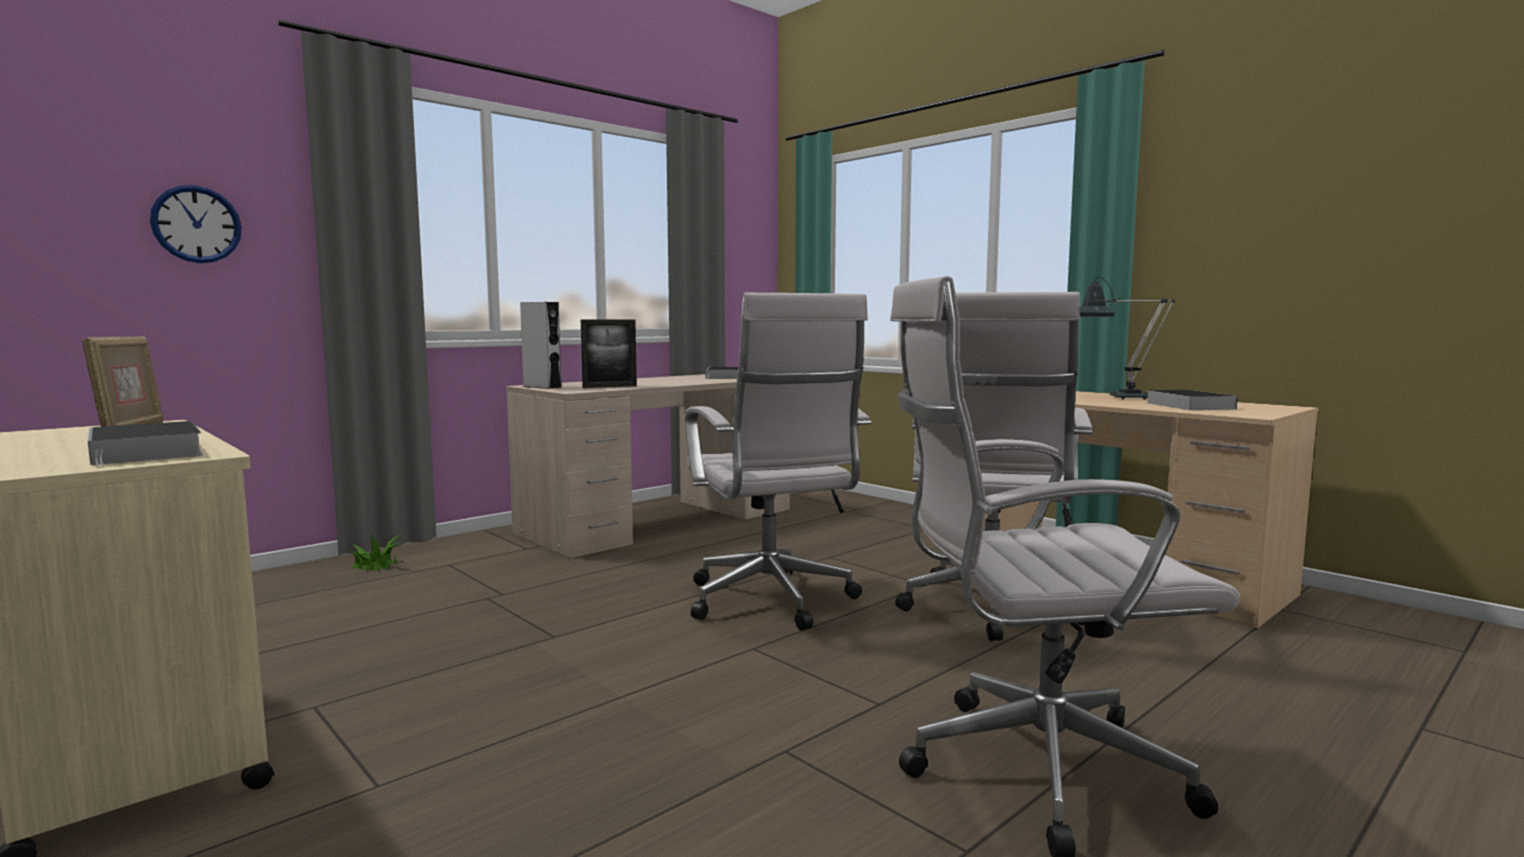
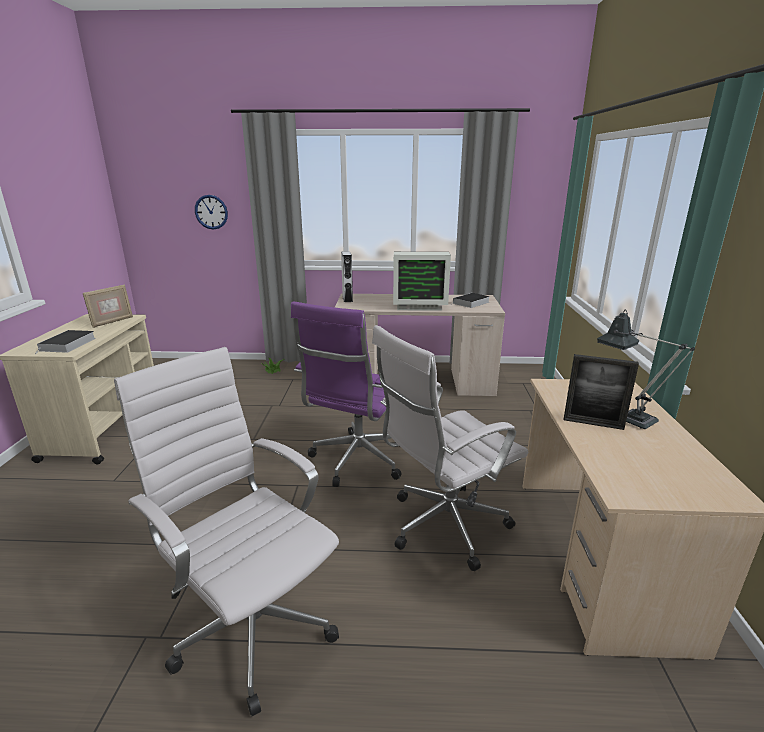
camera: 45 degrees right, 15 degrees up
(609, 387) = (374, 305): picture frame -> picture frame (593, 423)
(665, 382) = (418, 304): none -> monitor
(772, 603) = (356, 462): white office chair -> purple office chair
(1186, 405) = (633, 453): book -> none

